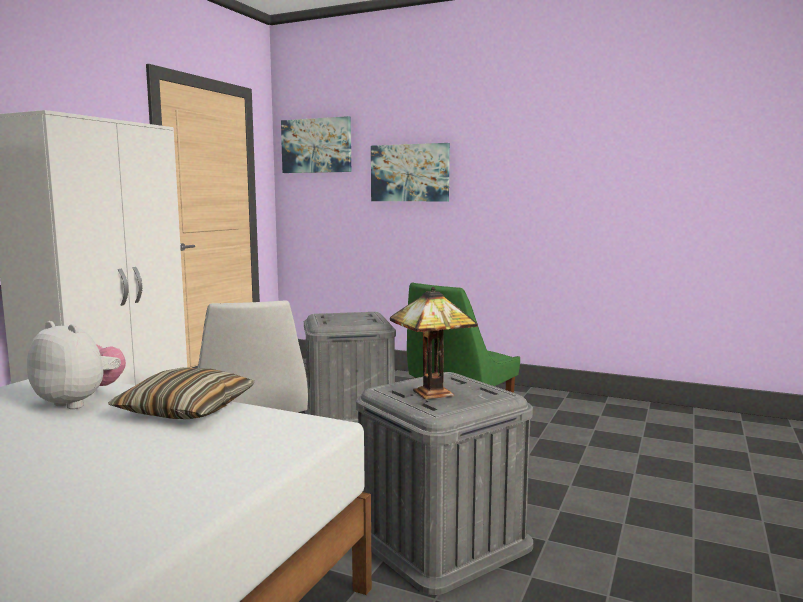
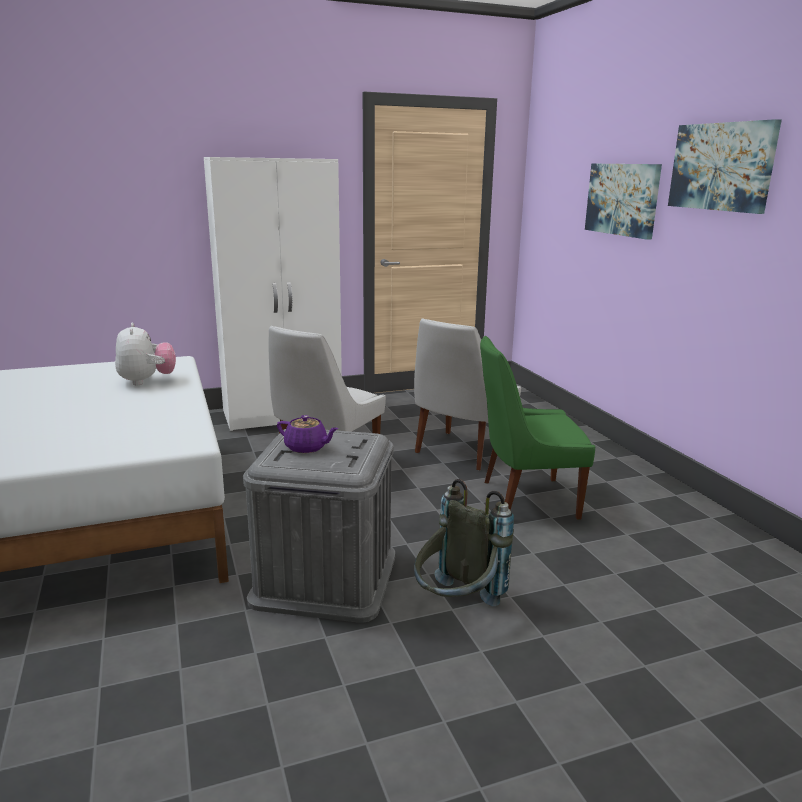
camera: 45 degrees right, 10 degrees up
(187, 409) = (170, 404): pillow -> none
(316, 145) = (554, 160): picture -> picture (721, 167)
(349, 413) = (460, 452): grey storage box -> white chair
(431, 394) = (307, 448): table lamp -> purple teapot
(558, 507) = (456, 606): none -> grey backpack

